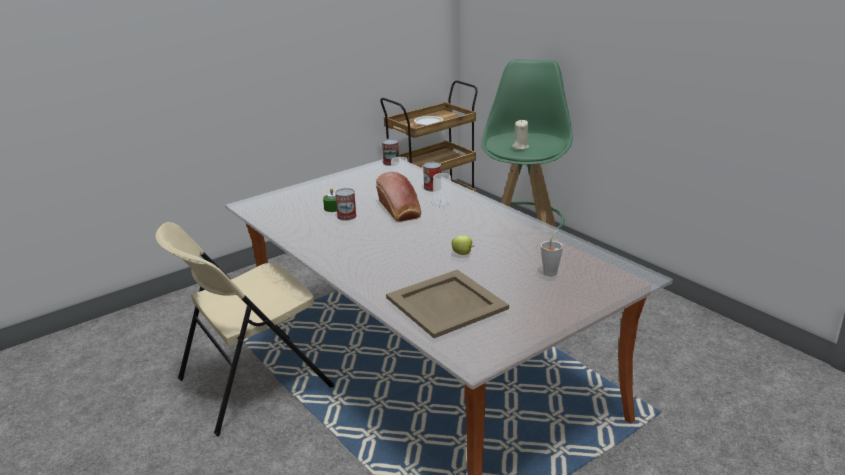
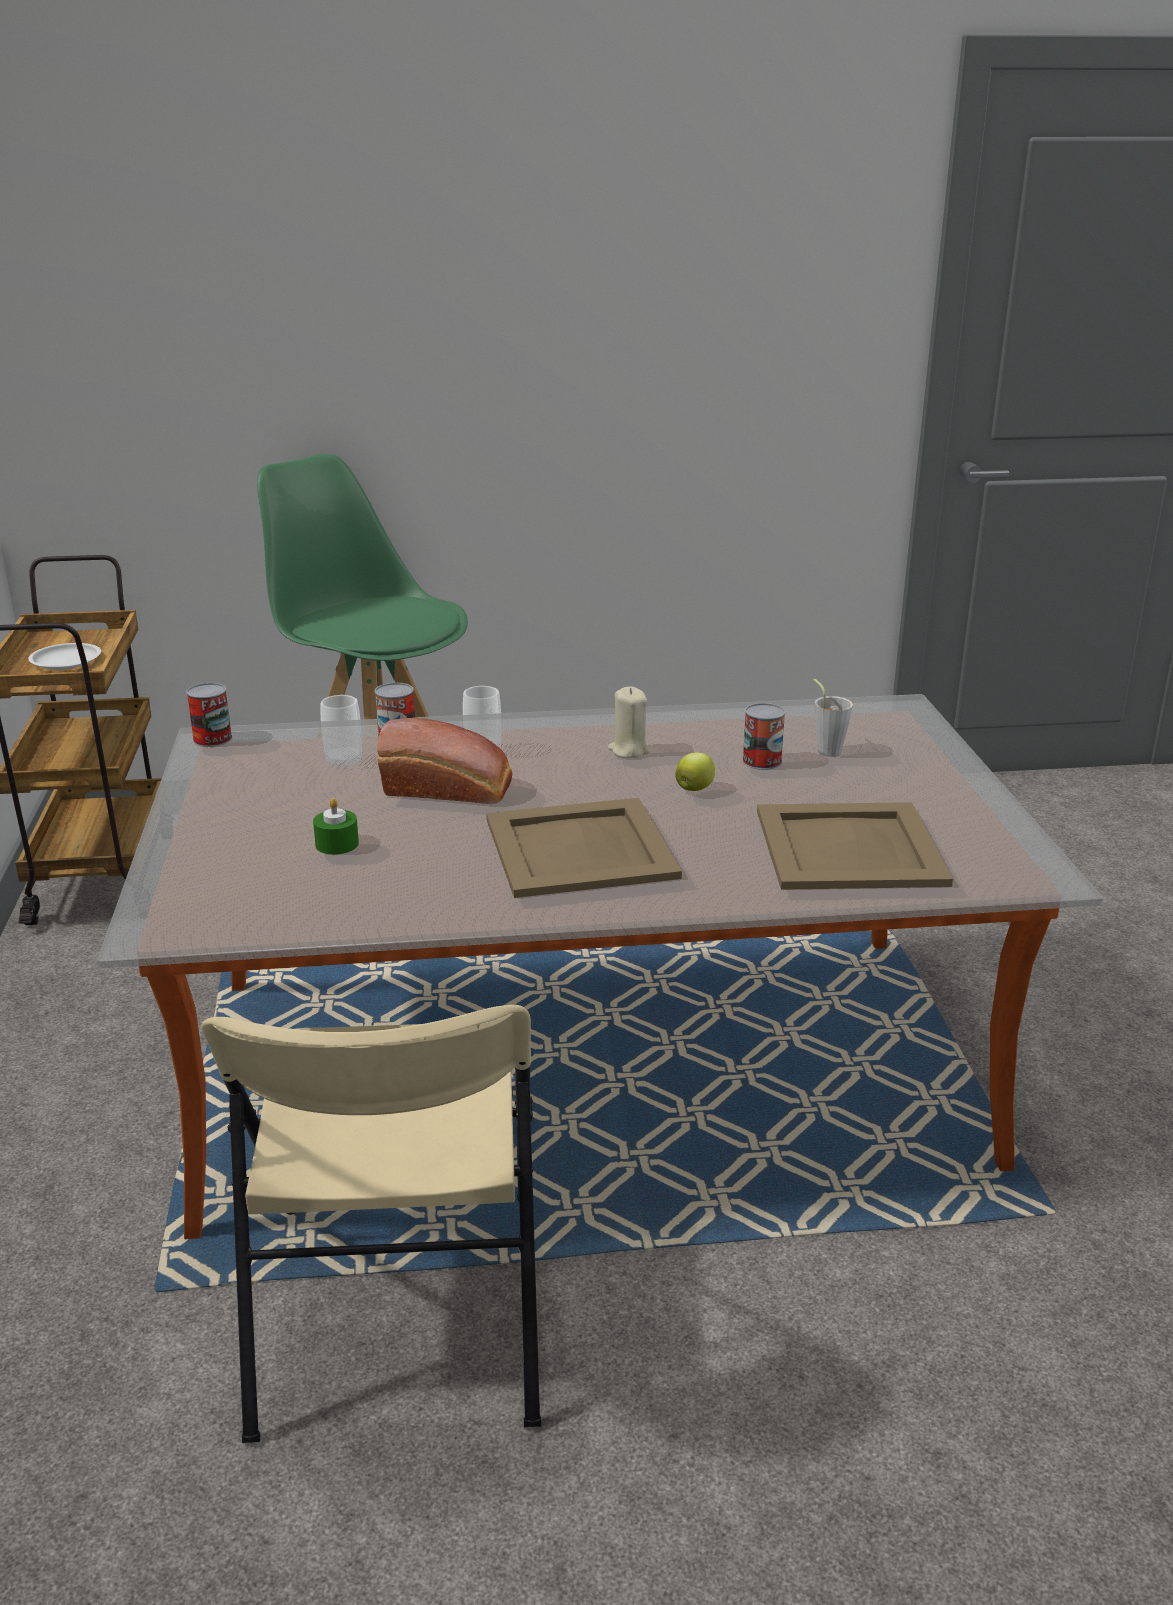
camera: 60 degrees left, 0 degrees up
(346, 216) = (399, 841): can -> can (762, 761)
(377, 247) = (578, 848): none -> beige tray
(520, 147) = (395, 625): beige candle -> beige candle (629, 750)

